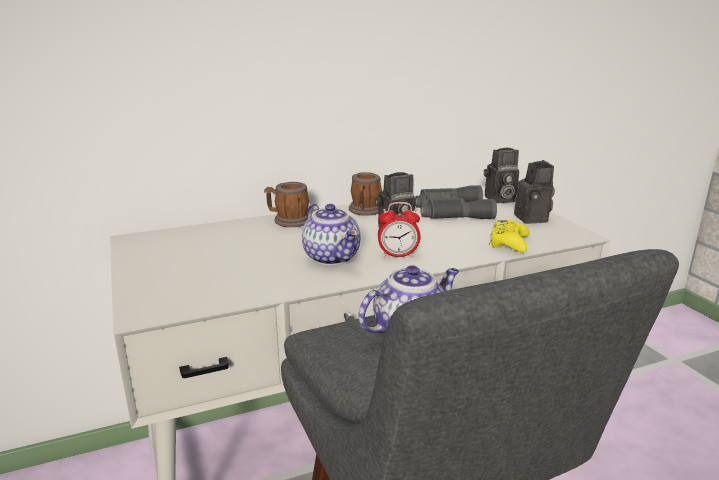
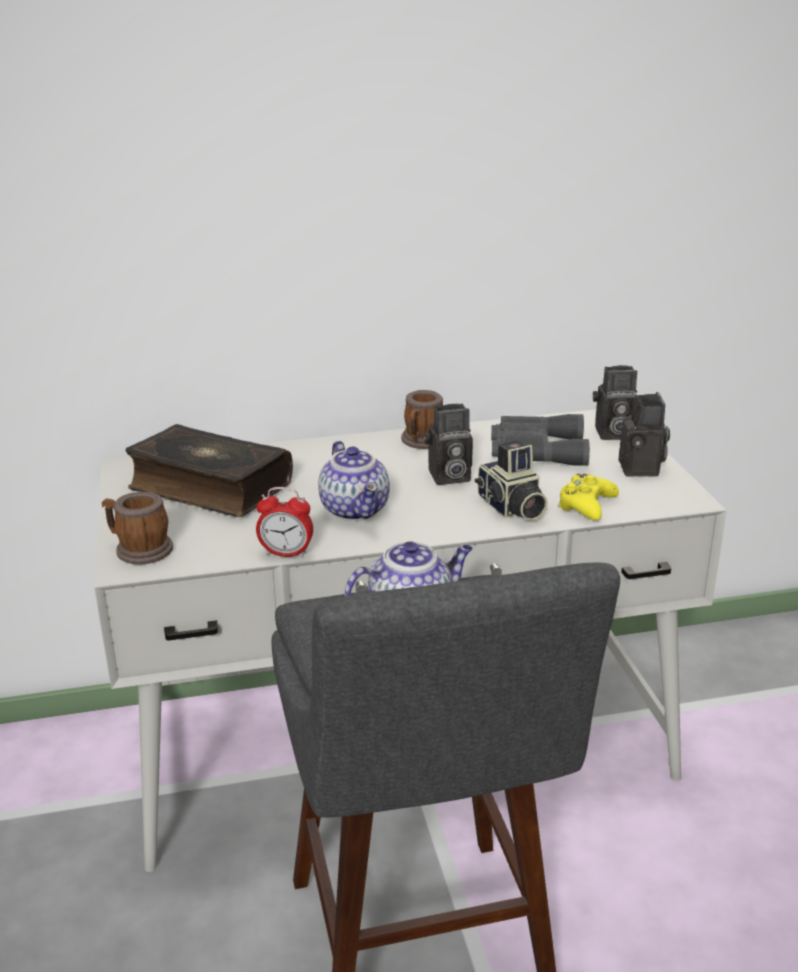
camera: 10 degrees right, 5 degrees up
(205, 249) = (209, 487): none -> book
(288, 221) = (319, 451): mug -> mug (138, 549)
(398, 255) = (437, 512): alarm clock -> alarm clock (286, 553)
(453, 248) = (511, 508): none -> camera

